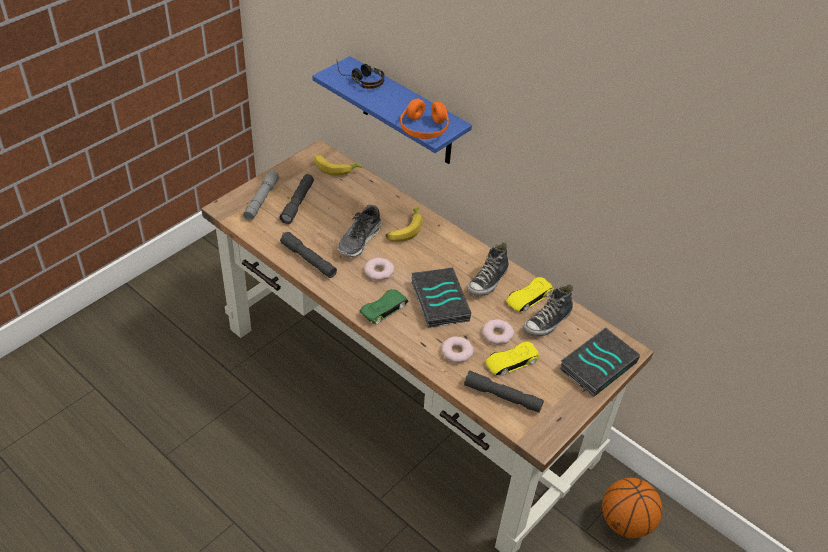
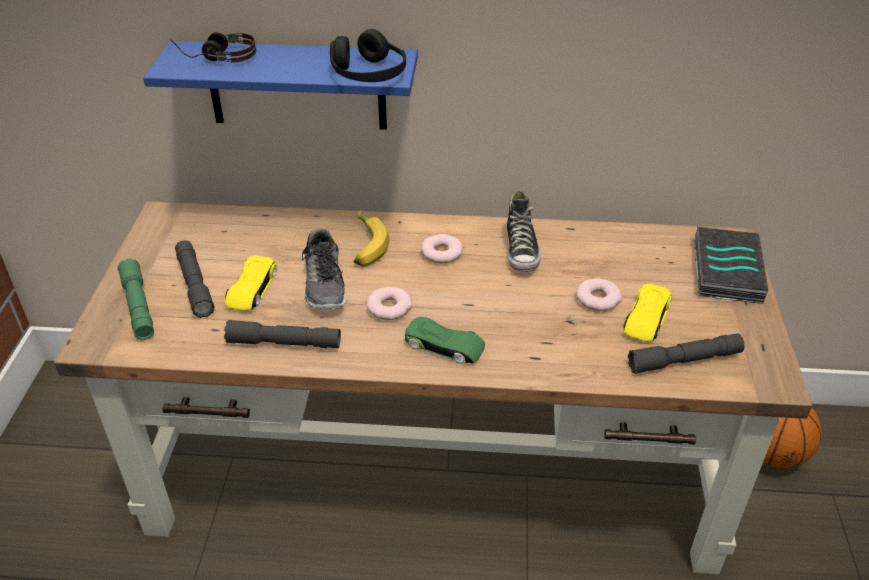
camera: 35 degrees left, 5 degrees down
(261, 200) = (138, 306): grey flashlight -> green flashlight
(335, 168) = (203, 222): banana -> none
(384, 309) = (444, 346): green toy car -> green toy car turned 105 degrees clockwise
(424, 128) = (368, 74): orange headphones -> black headphones
(438, 301) = (494, 300): book -> none
(456, 352) = (580, 343): donut -> donut (441, 252)
(528, 298) = (581, 244): yellow toy car -> yellow toy car (251, 289)
(547, 322) = (629, 257): shoe -> none

